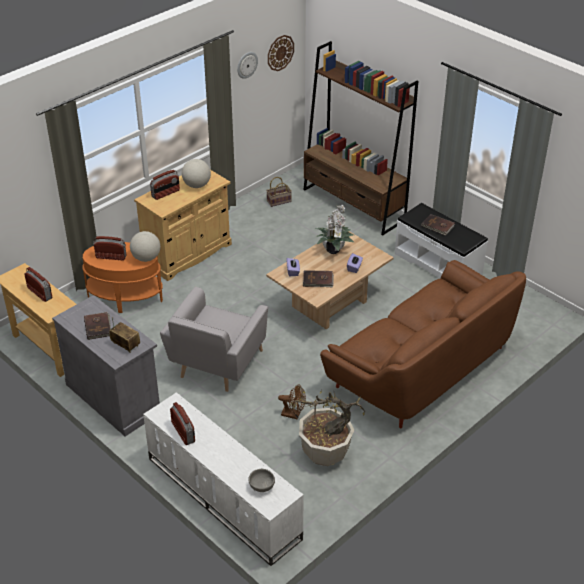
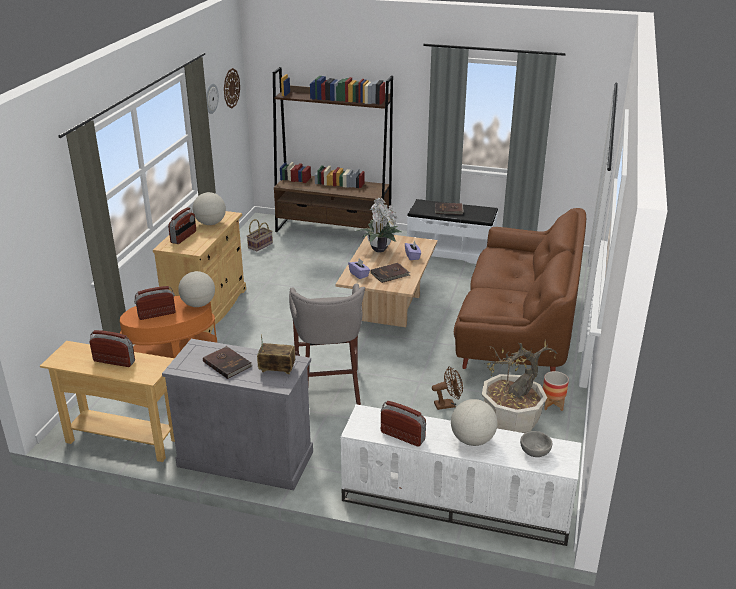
camera: 30 degrees left, 10 degrees down
(217, 364) = (329, 389): grey armchair -> grey stool
(227, 457) = (472, 440): none -> globe
(376, 450) = (552, 405): none -> planter

